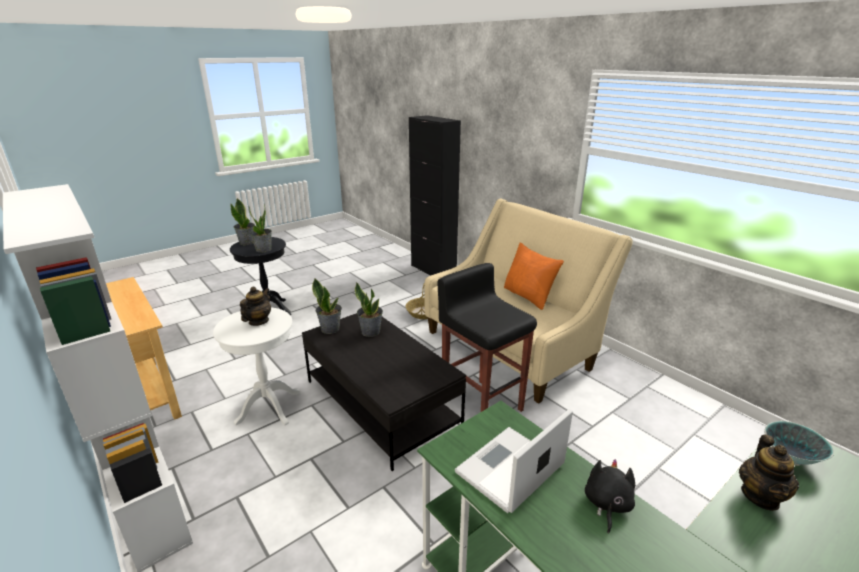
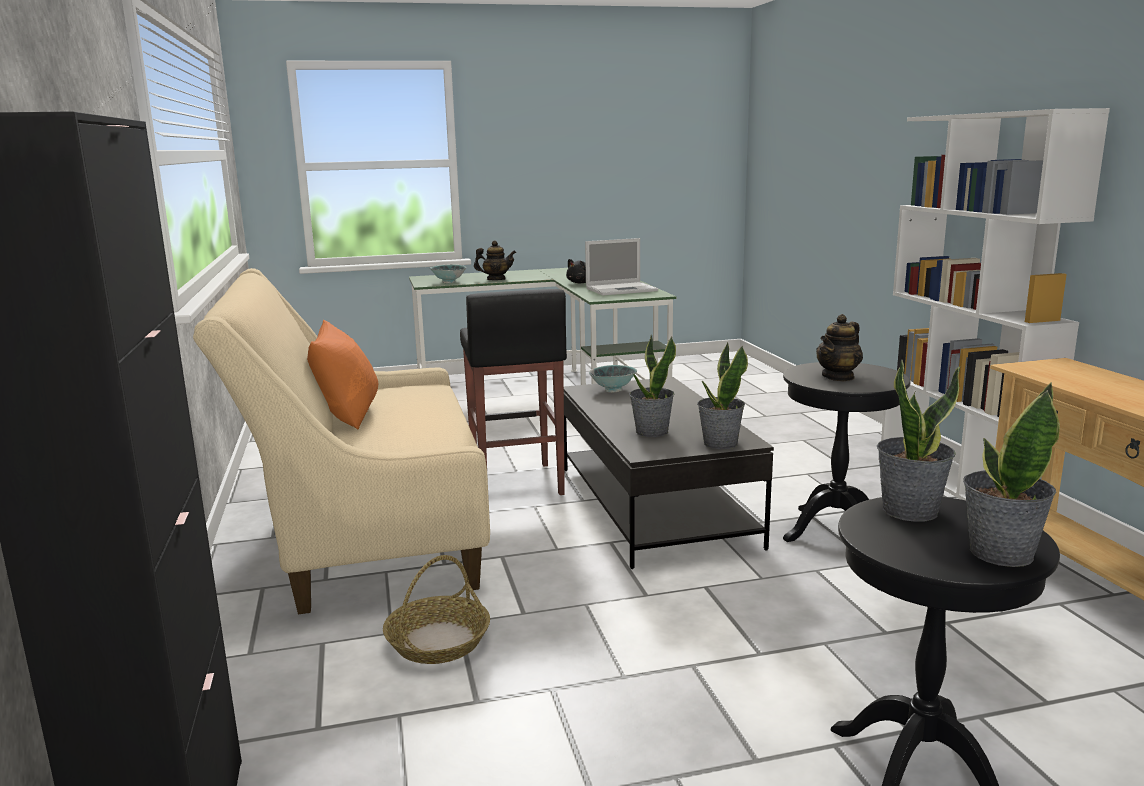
camera: 155 degrees left, 10 degrees down
(268, 407) = (835, 531): white side table -> black side table
(423, 376) = (613, 390): none -> bowl
(760, 496) = (496, 279): teapot -> teapot turned 45 degrees clockwise

